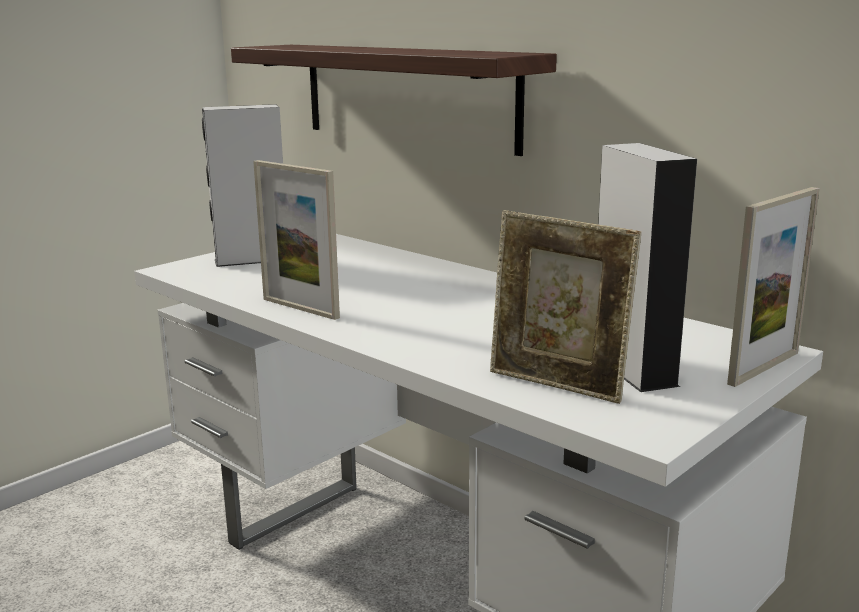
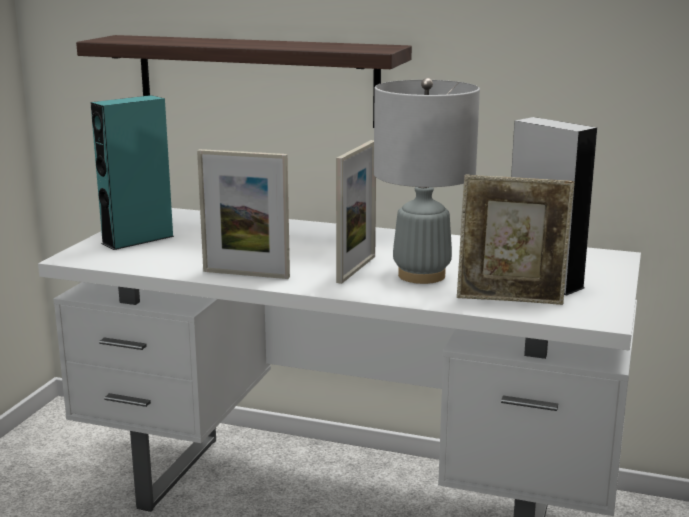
camera: 25 degrees left, 0 degrees up
(252, 259) = (138, 240): grey speaker -> turquoise speaker
(487, 338) = (421, 275): none -> grey table lamp
(764, 368) = (620, 268): picture frame -> picture frame (356, 269)

